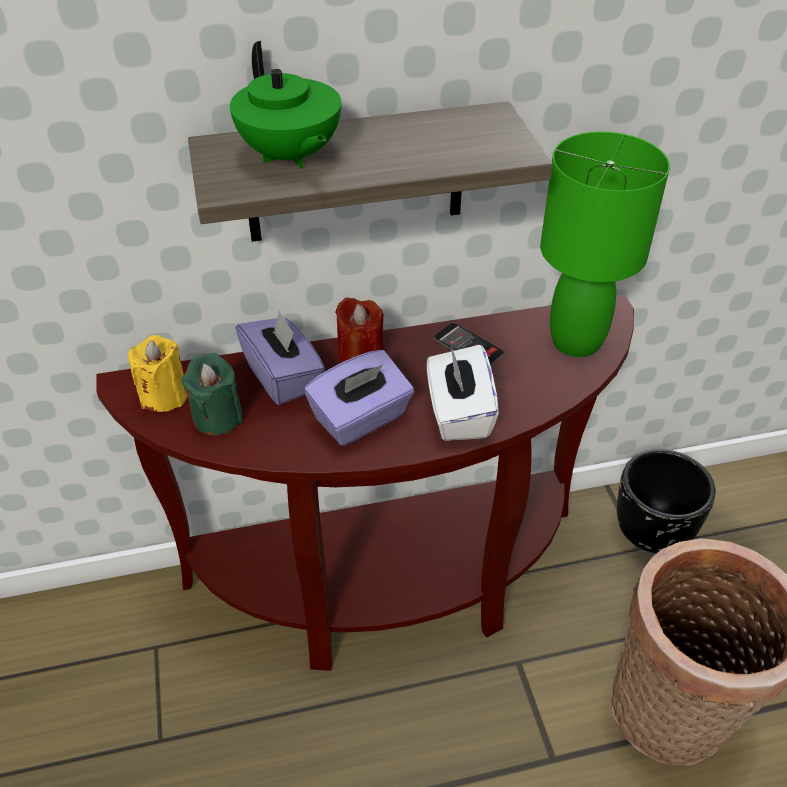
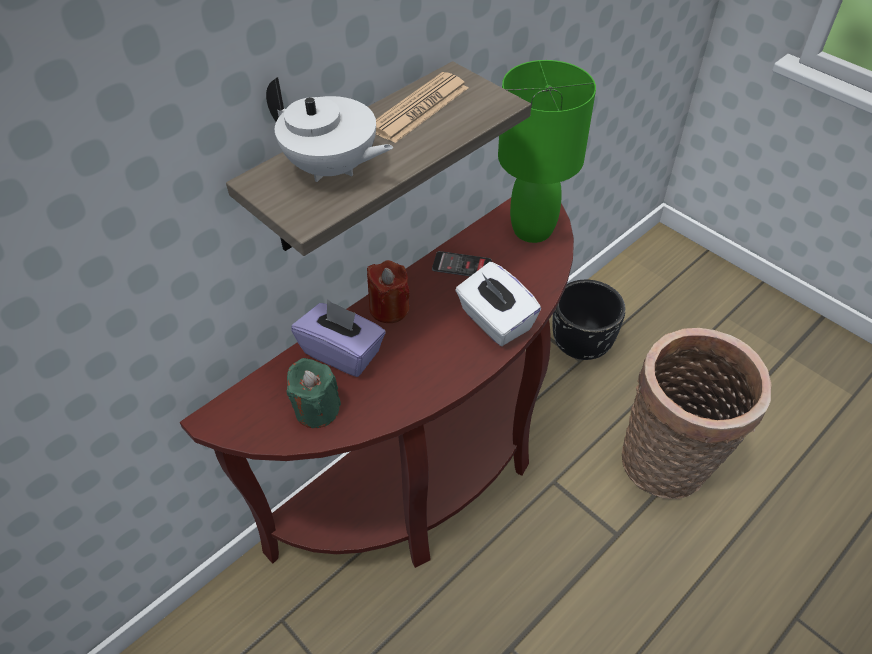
camera: 30 degrees left, 5 degrees up
(164, 395) = (257, 412): yellow candle -> none
(290, 156) = (332, 169): green teapot -> white teapot
(361, 419) = (429, 358): purple tissue box -> none
(428, 132) = (419, 108): none -> newspaper

